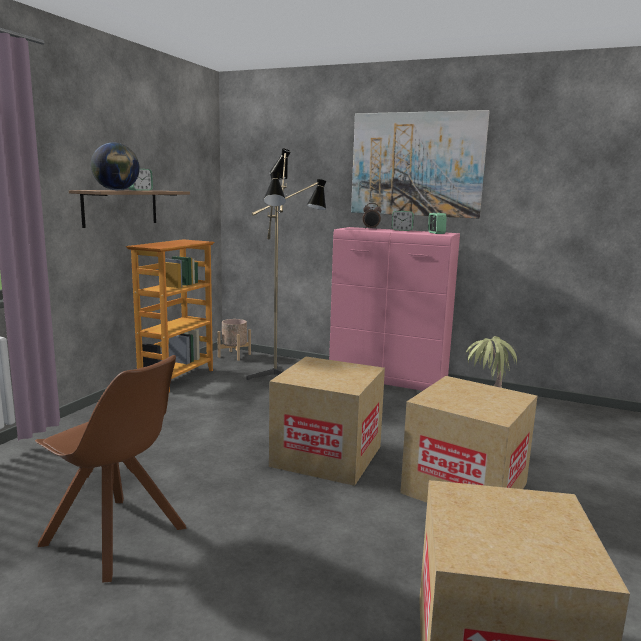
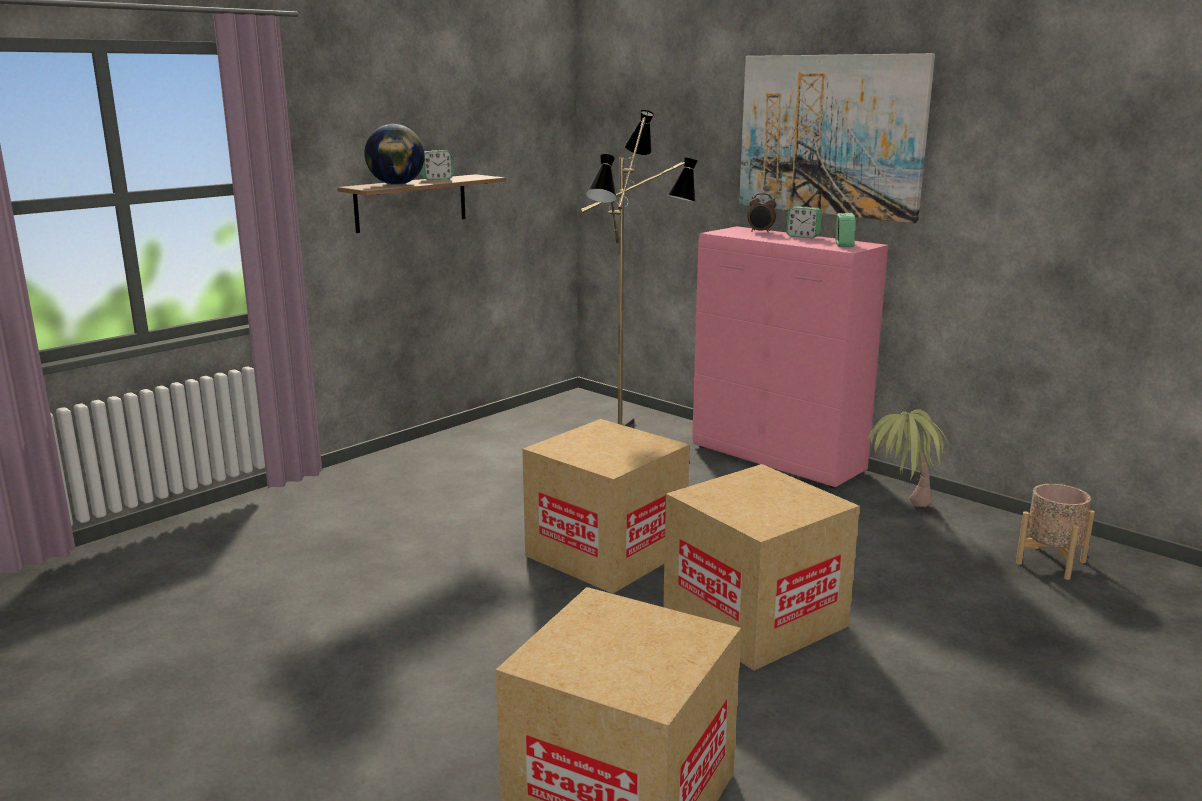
camera: 20 degrees right, 5 degrees up
(117, 538) = (315, 607): brown chair -> none
(176, 378) = (488, 428): bookcase -> none
(234, 355) = (584, 402): beige planter -> beige planter (1050, 562)

